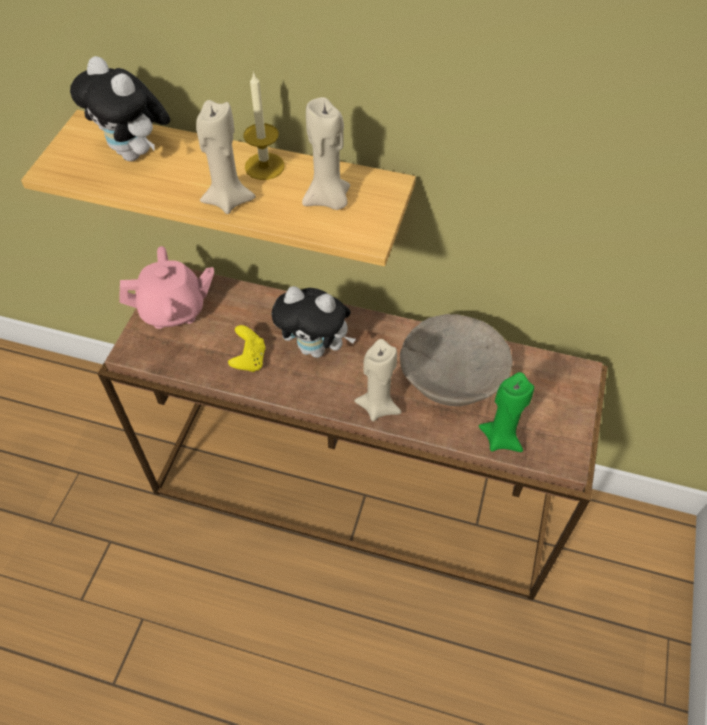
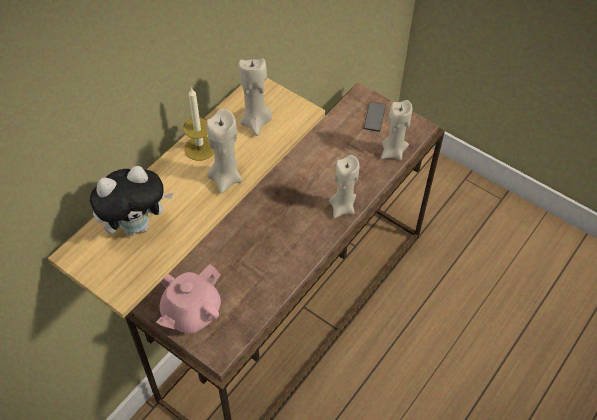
camera: 70 degrees left, 0 degrees up
(174, 310) = (191, 312): pink teapot -> pink teapot turned 150 degrees counterclockwise
(249, 359) = (267, 272): yellow game controller -> none
(316, 348) = (276, 227): plush toy -> none
(453, 375) = (335, 158): beige bowl -> none
(501, 438) = (393, 152): green candle -> beige candle
(550, 399) = (374, 117): none -> phone

